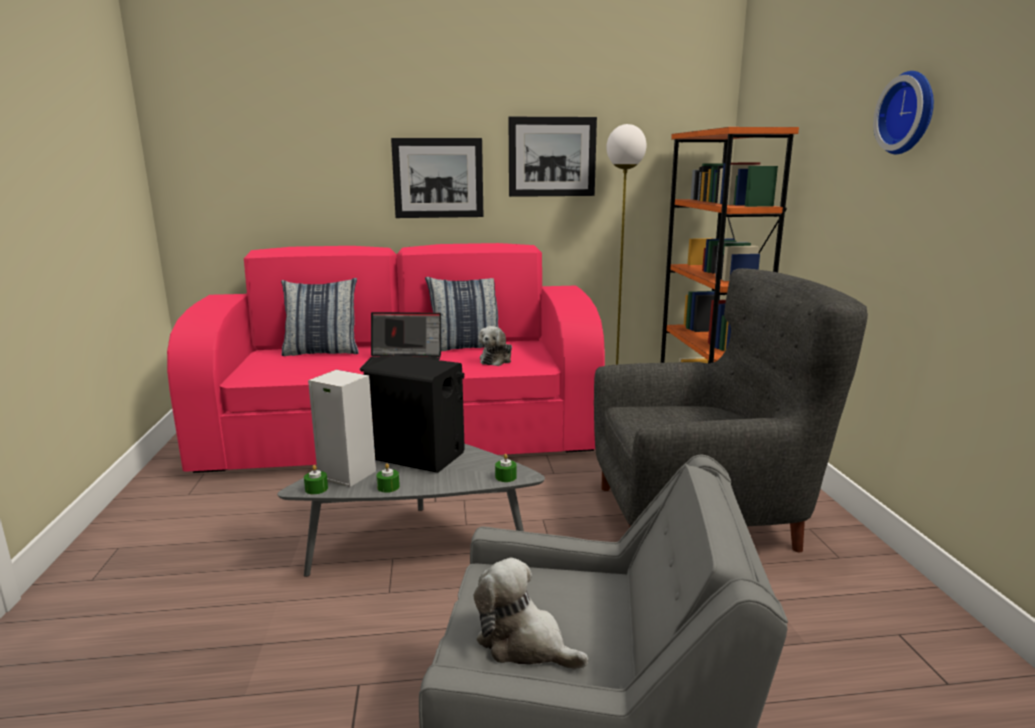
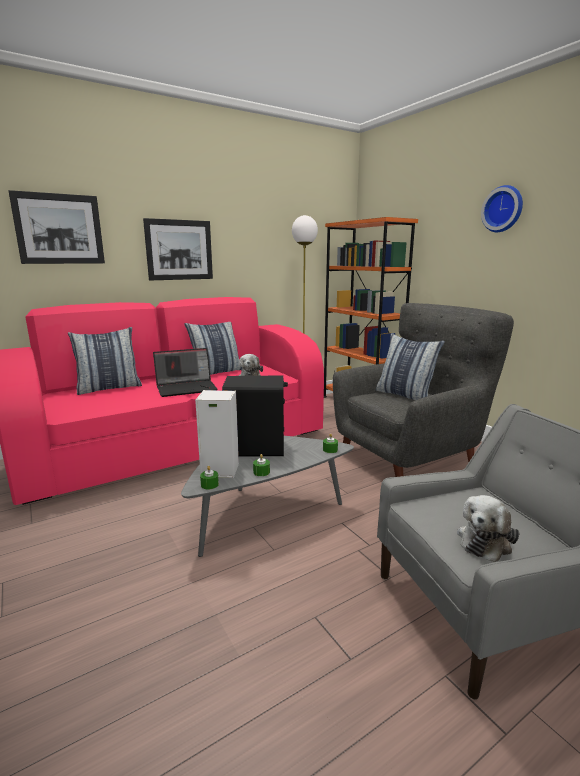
camera: 25 degrees left, 0 degrees up
(524, 643) = (485, 540): plush toy -> plush toy turned 60 degrees counterclockwise
(552, 157) = (255, 236): picture -> picture (59, 229)
(695, 417) = (405, 395): none -> pillow

